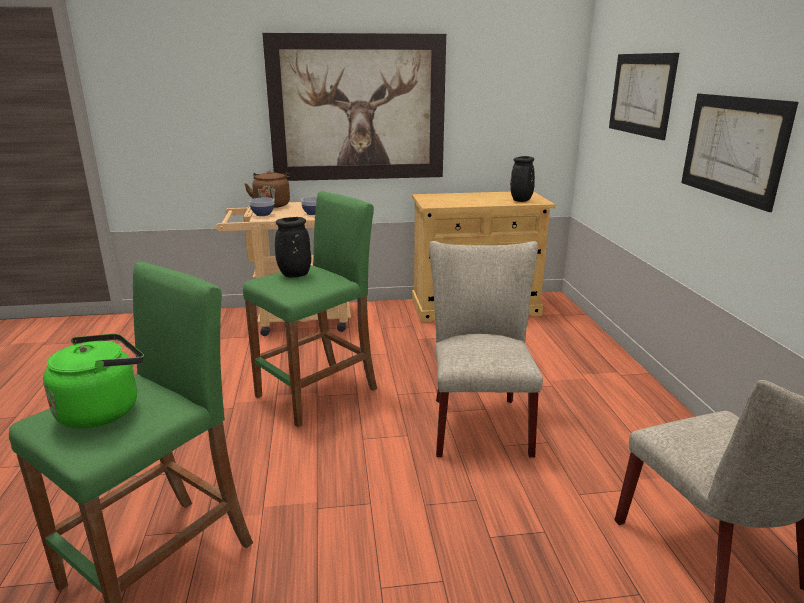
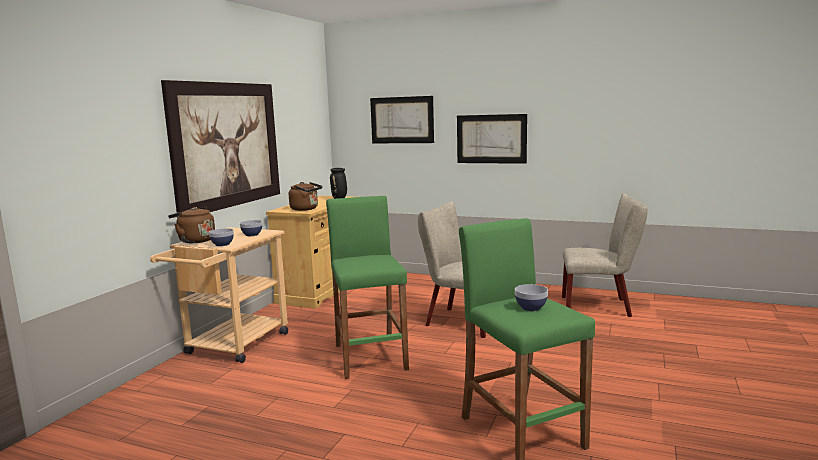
camera: 60 degrees left, 10 degrees down
(104, 409) = (531, 307): green kettle -> bowl
(294, 275) = (360, 260): black vase -> none
(442, 202) = (306, 209): none -> brown kettle

